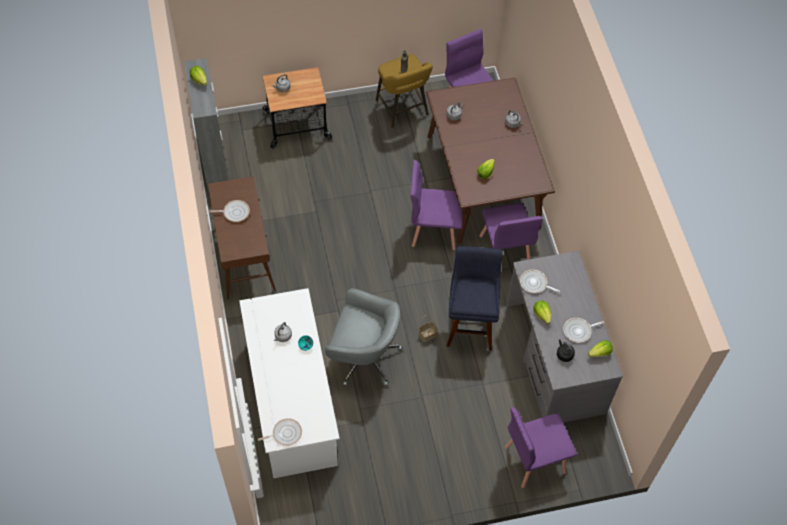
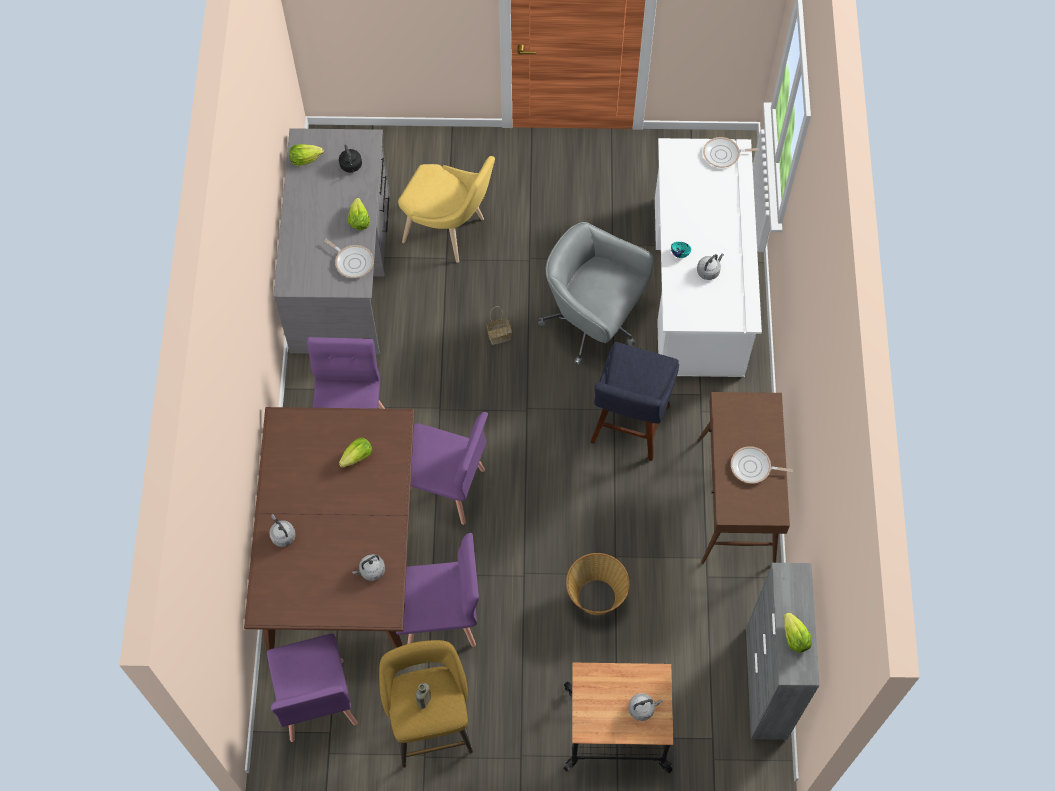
camera: 165 degrees left, 5 degrees up
(323, 187) = (596, 597): none -> basket
(470, 324) = (437, 337): blue stool -> blue stool (628, 429)
(487, 406) = (449, 231): none -> yellow chair
(534, 459) = (413, 161): purple chair -> purple chair (439, 618)
(579, 331) = (320, 190): frying pan -> none

